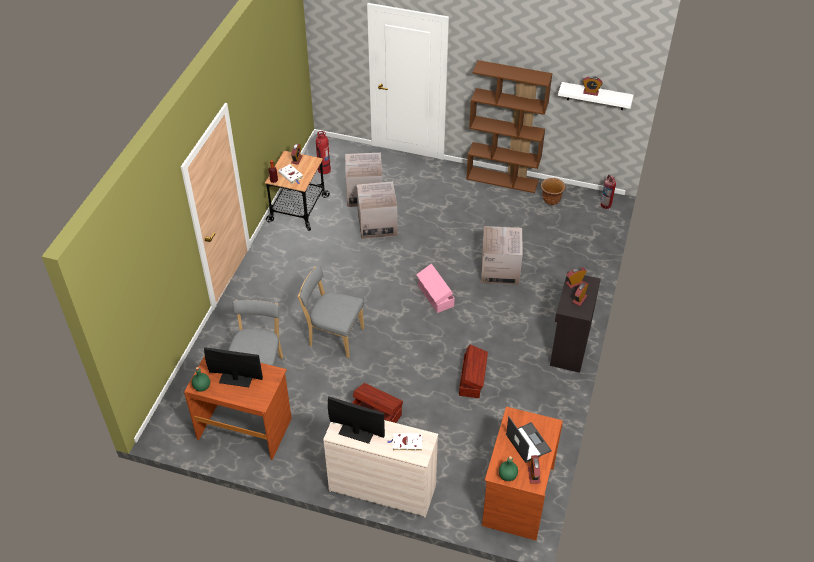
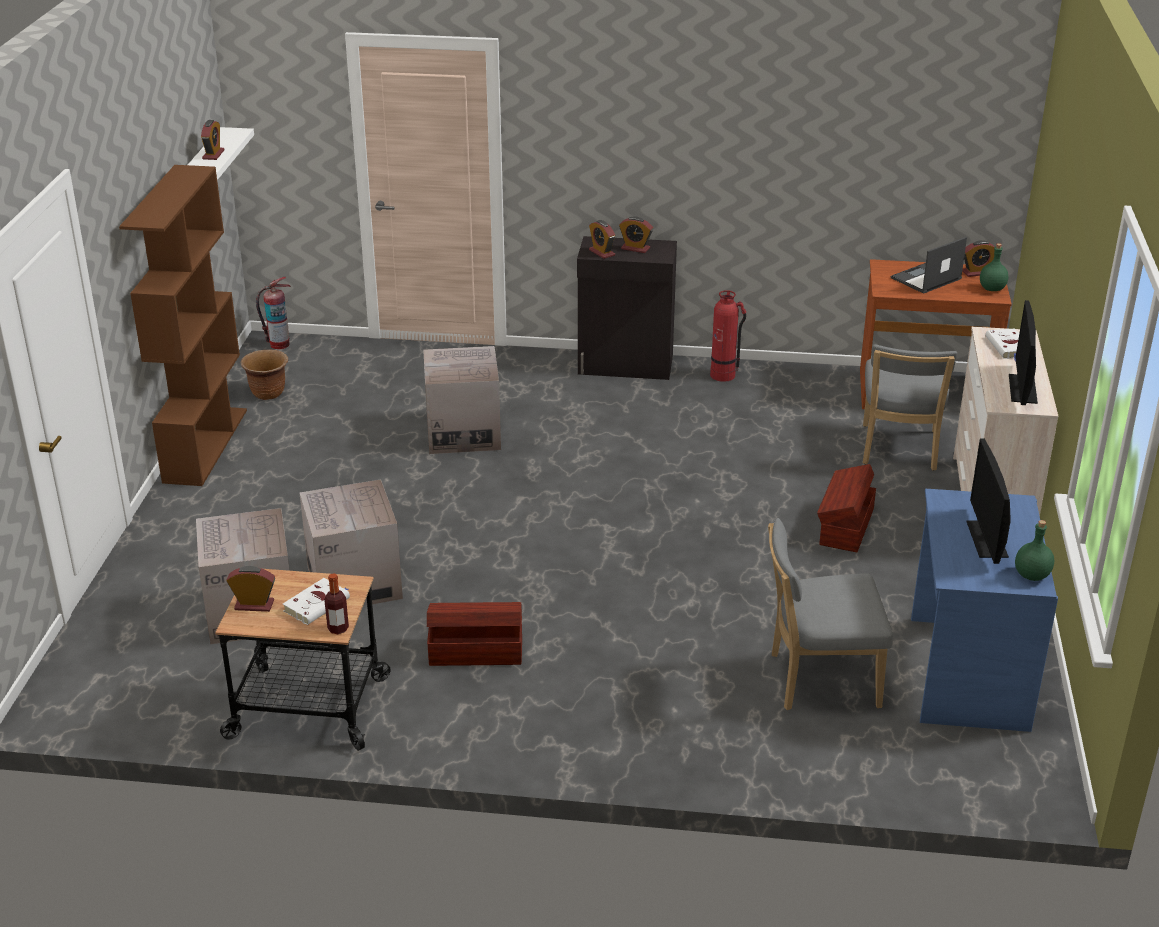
camera: 100 degrees left, 15 degrees down
(245, 428) = (966, 672): brown desk -> blue desk
(324, 170) = (157, 688): fire extinguisher -> fire extinguisher (723, 375)
(334, 336) = (691, 597): grey chair -> grey chair (899, 450)
(435, 296) = (549, 493): pink storage box -> none
(472, 379) = (728, 442): brown storage box -> brown storage box (475, 650)

